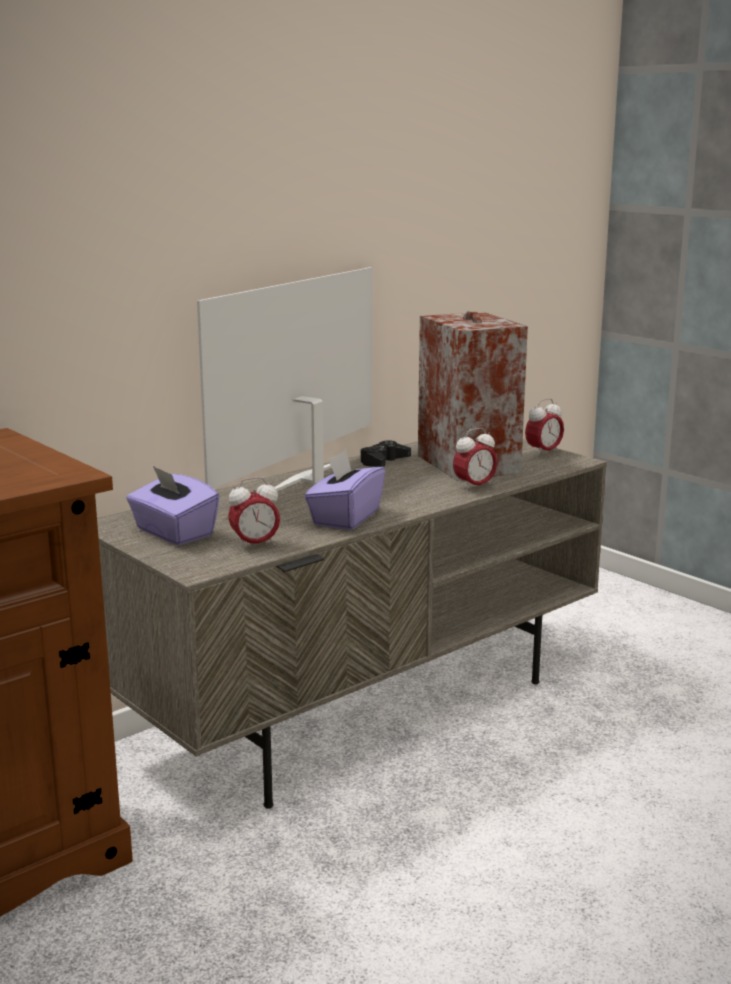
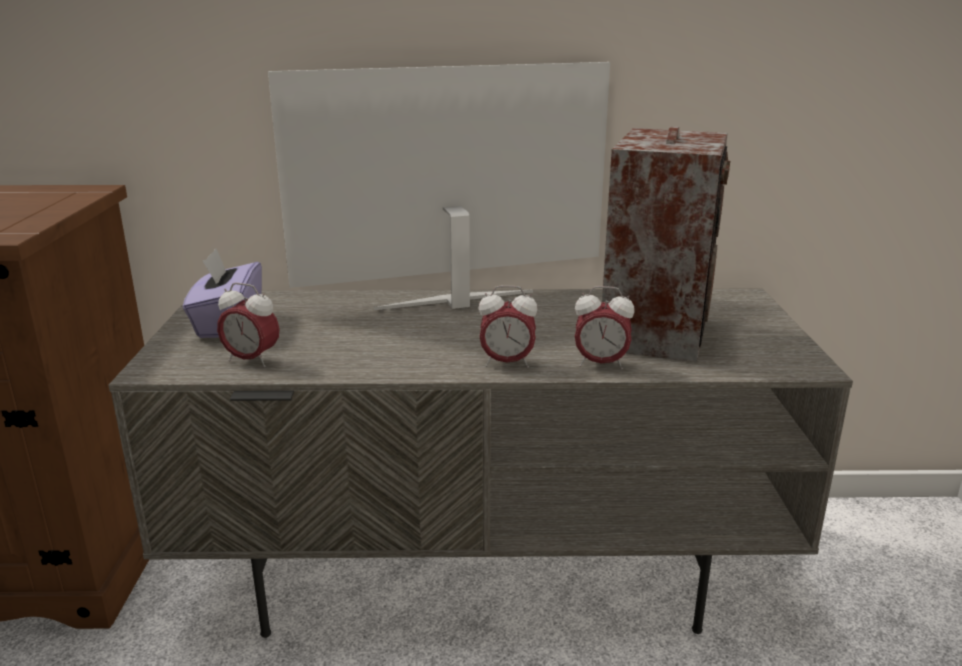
camera: 40 degrees right, 5 degrees up
(345, 518) = (391, 358): purple tissue box -> none
(383, 461) = (570, 303): black game controller -> none
(543, 453) = (781, 343): alarm clock -> alarm clock (507, 363)

